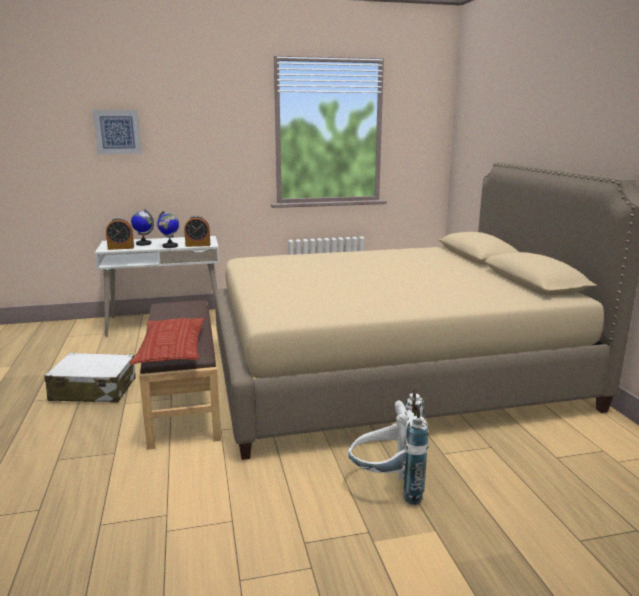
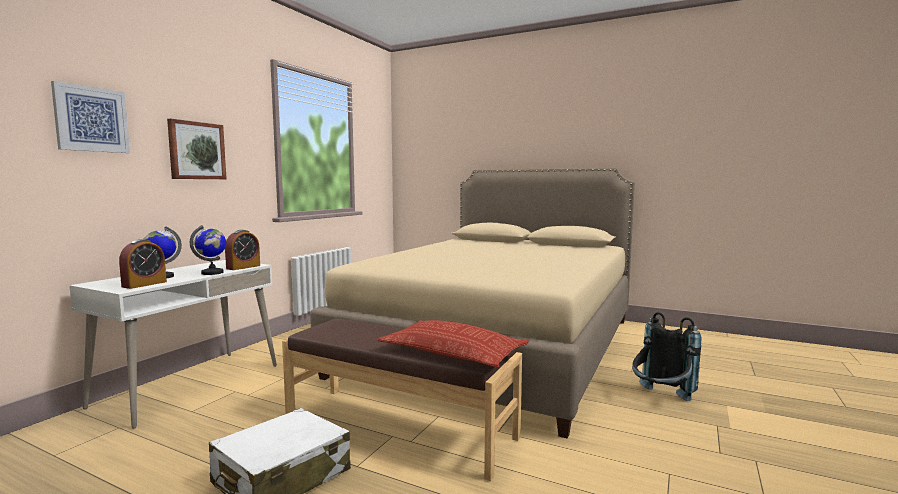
camera: 50 degrees left, 10 degrees down
(195, 148) = (196, 150): none -> picture
(387, 486) = (660, 400): white backpack -> black backpack

